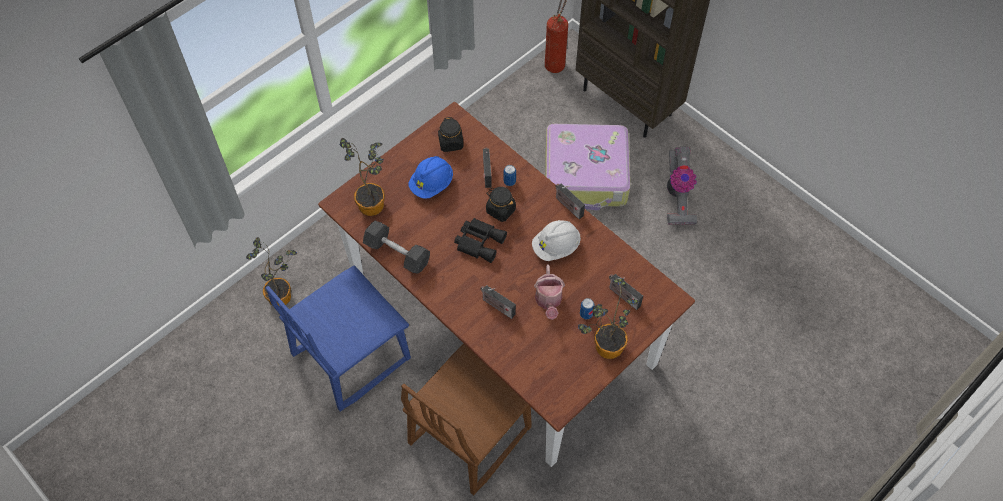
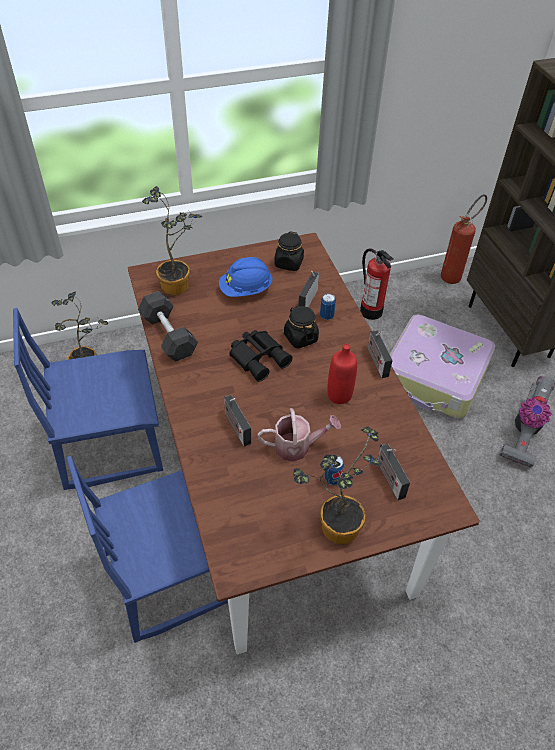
camera: 25 degrees right, 10 degrees down
(469, 434) = (171, 574): brown chair -> blue chair
(502, 131) = (371, 311): none -> fire extinguisher
(548, 301) = (297, 446): watering can -> watering can turned 120 degrees counterclockwise
(556, 247) = (339, 395): white hard hat -> red bottle

